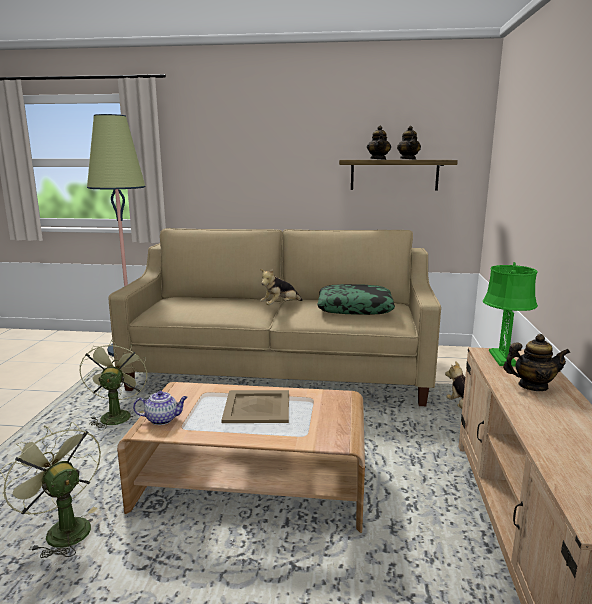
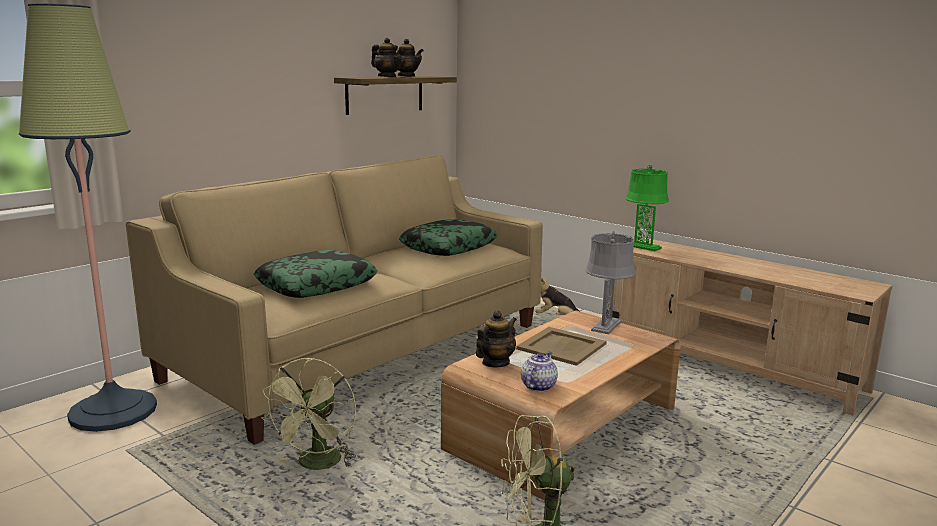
camera: 55 degrees left, 0 degrees up
(116, 415) = (317, 465): green fan -> green fan turned 105 degrees counterclockwise
(210, 305) = (316, 285): none -> pillow
(280, 306) = (380, 265): plush toy -> none
(333, 412) = (606, 326): none -> grey table lamp
(532, 386) = (696, 255): teapot -> teapot (495, 363)

